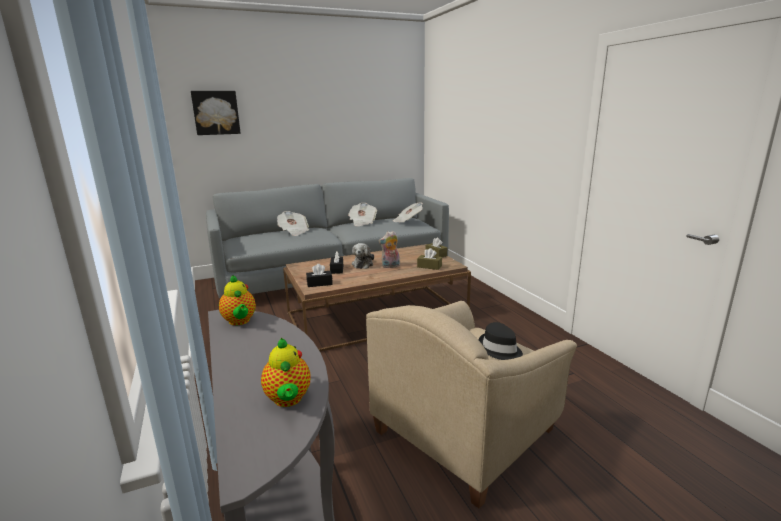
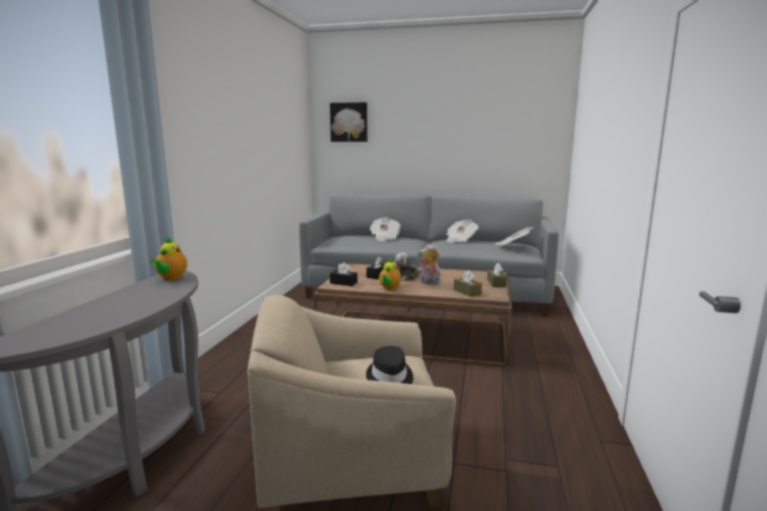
camera: 35 degrees right, 5 degrees down
(288, 400) = (82, 326): teapot -> teapot (389, 288)

